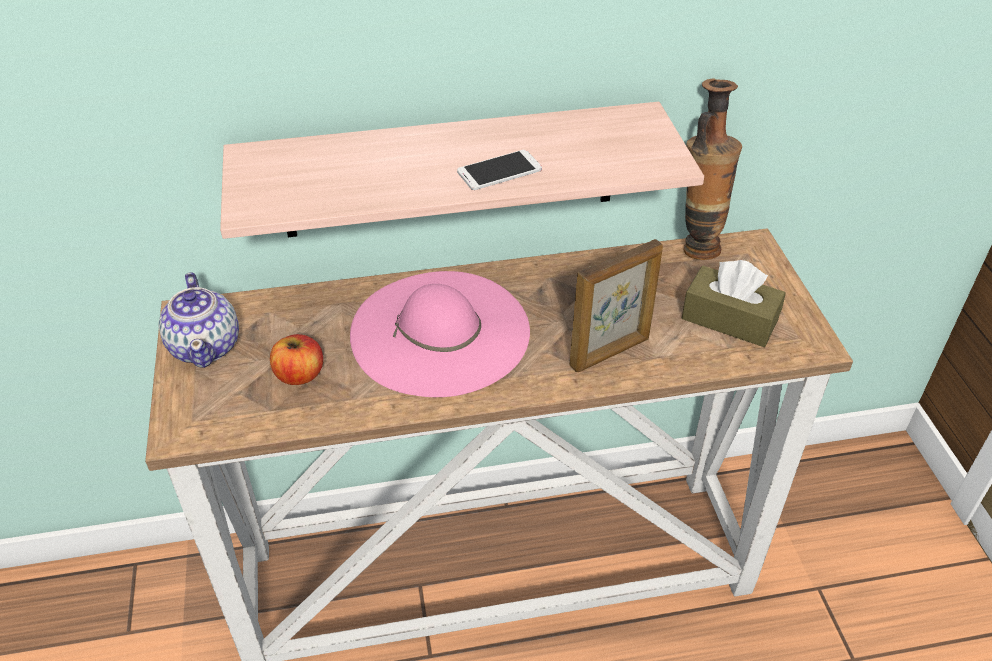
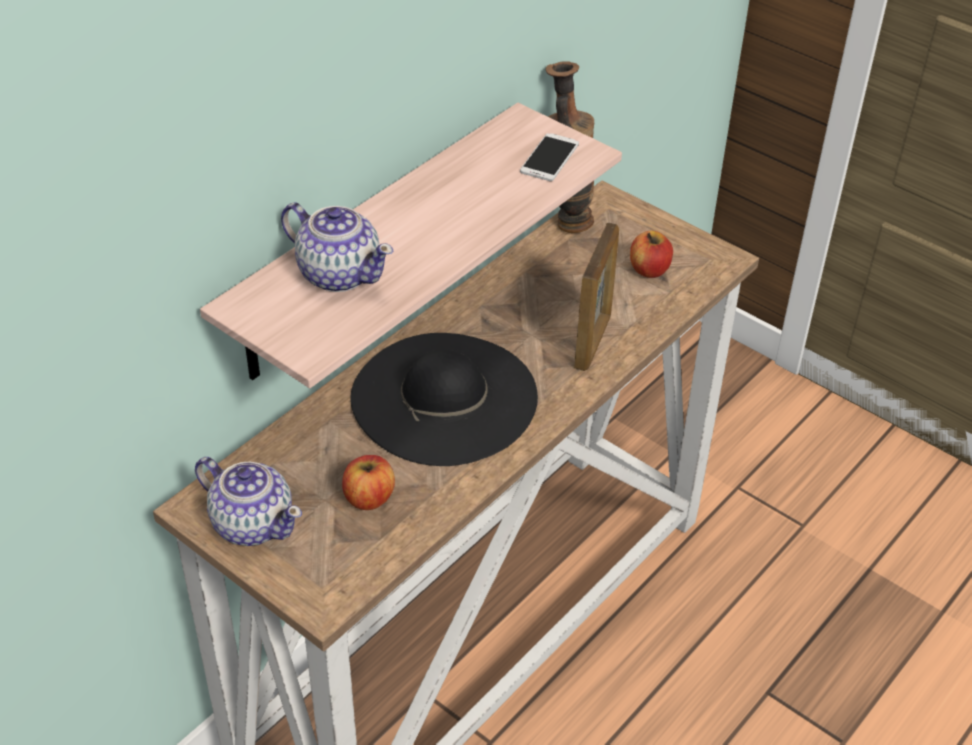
camera: 40 degrees left, 0 degrees up
(346, 165) = (339, 273): none -> teapot
(440, 332) = (444, 397): pink hat -> black hat
(499, 171) = (471, 218): phone -> phone (549, 158)
(729, 319) = (649, 269): brown tissue box -> apple

